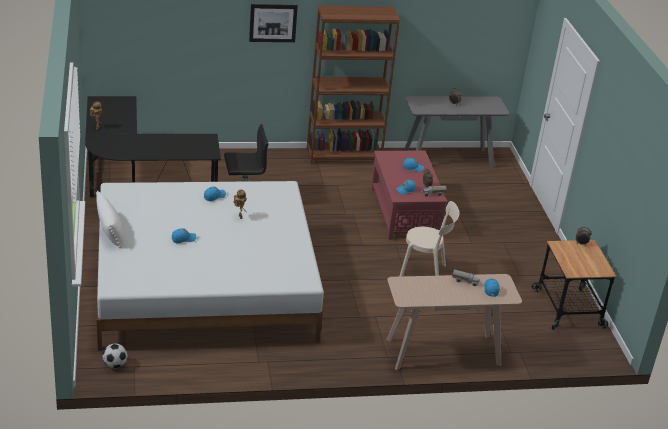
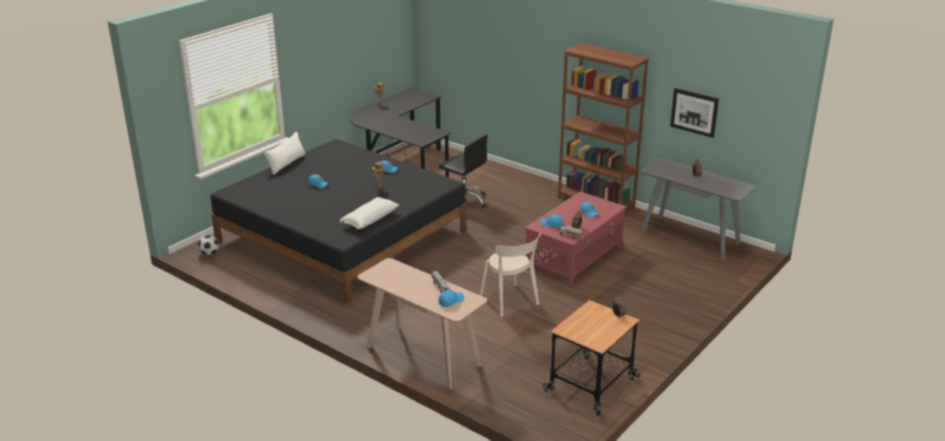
camera: 50 degrees right, 5 degrees down
(204, 284) = (342, 236): white bed -> black bed
(273, 23) = (546, 53): picture -> picture (694, 112)
(290, 252) = (369, 219): none -> white pillow

